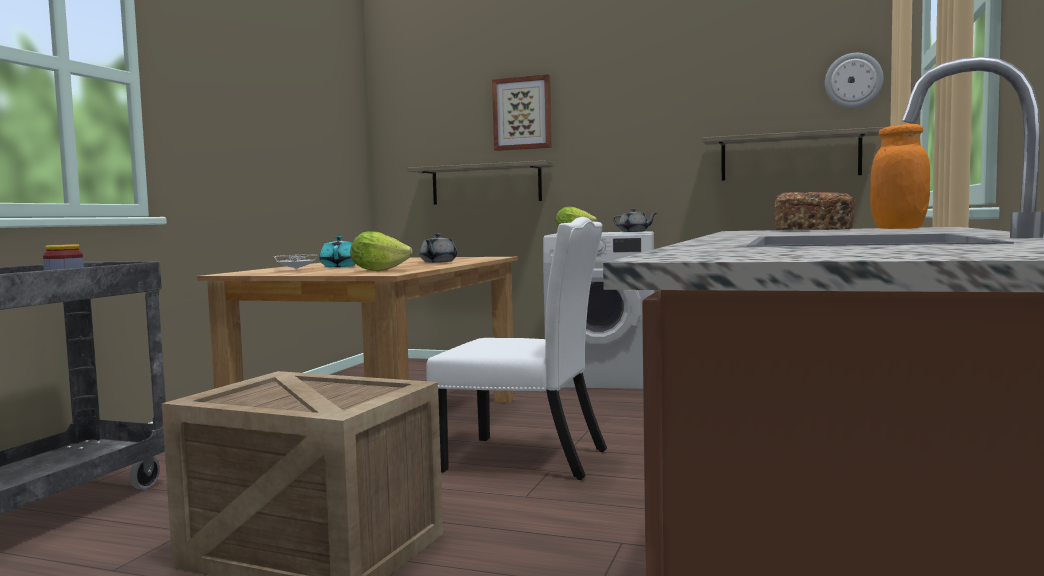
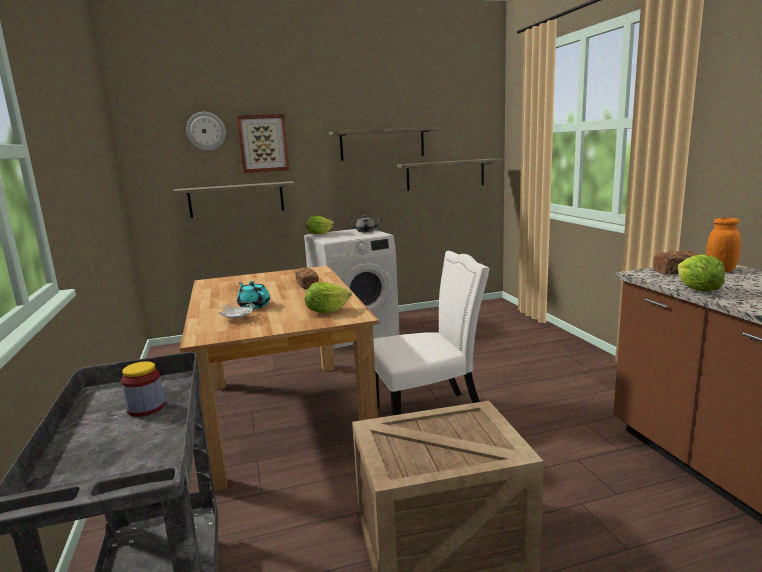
camera: 35 degrees left, 10 degrees up
(438, 262) = (307, 285): grey teapot -> bread
(684, 110) = (382, 144): none -> shelf
(739, 233) = (697, 290): none -> lettuce
(853, 80) = (478, 127): wall clock -> wall clock (206, 131)

